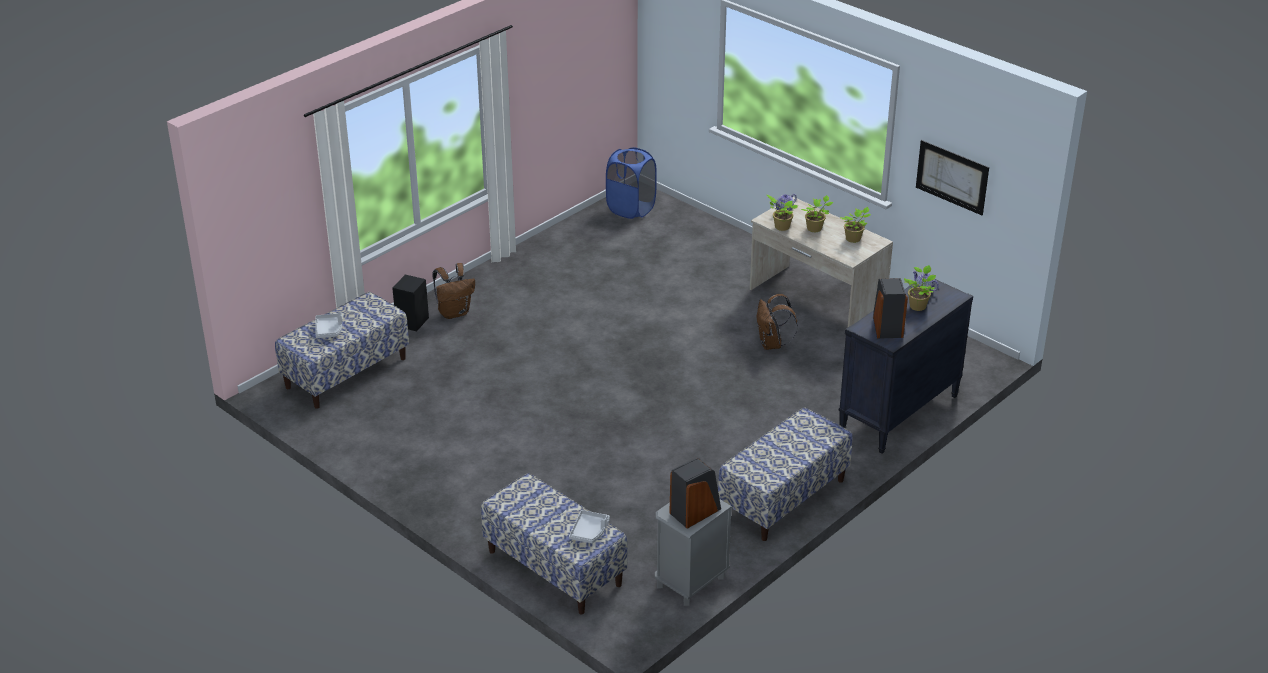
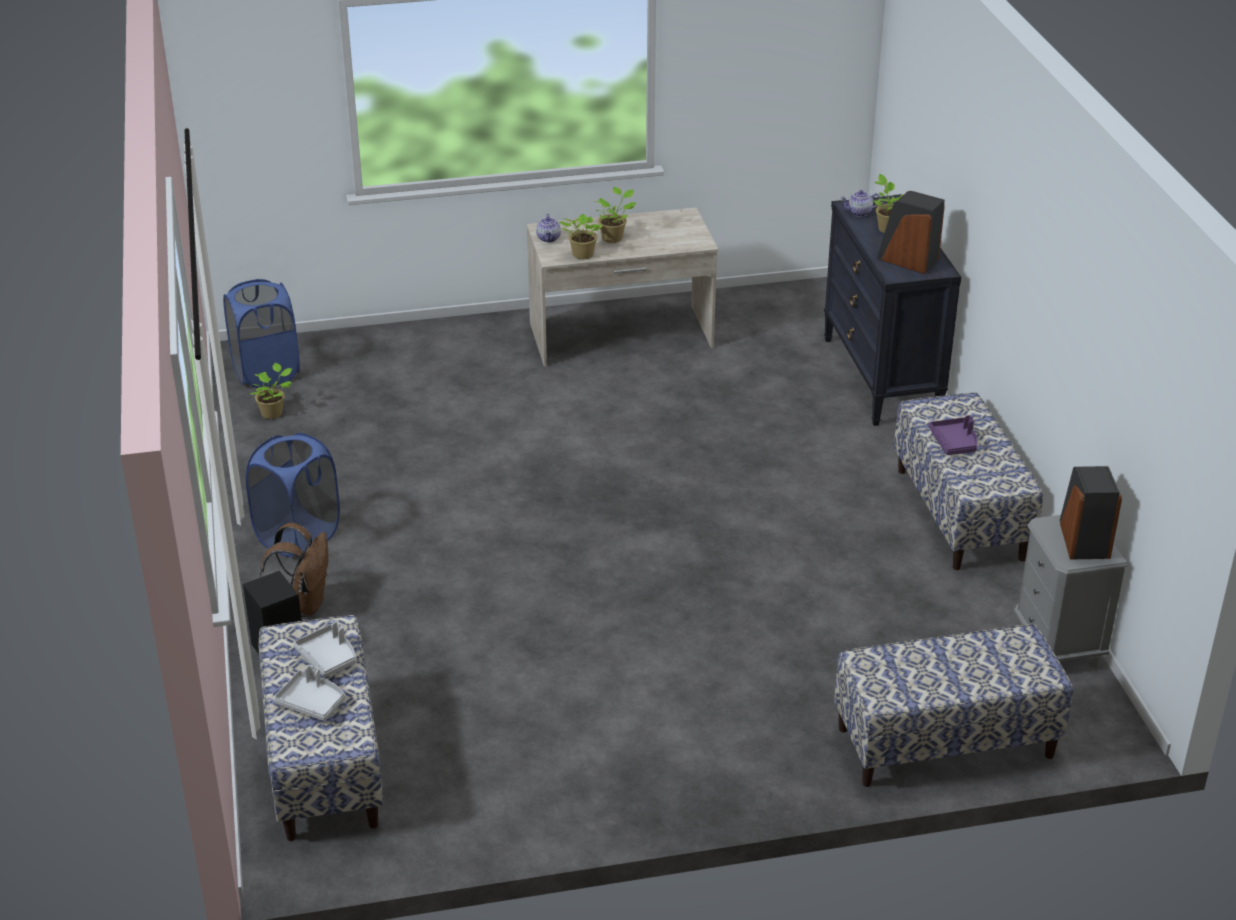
camera: 55 degrees left, 0 degrees up
(504, 285) = (298, 536): none -> blue laundry basket
(589, 531) = (1008, 649): grey tray -> grey tray (328, 657)
(772, 344) = (668, 398): brown backpack -> none
(782, 443) = (954, 442): none -> purple tray
(854, 239) = (664, 225): potted plant -> potted plant (273, 413)
(952, 177) = (751, 88): picture -> none

